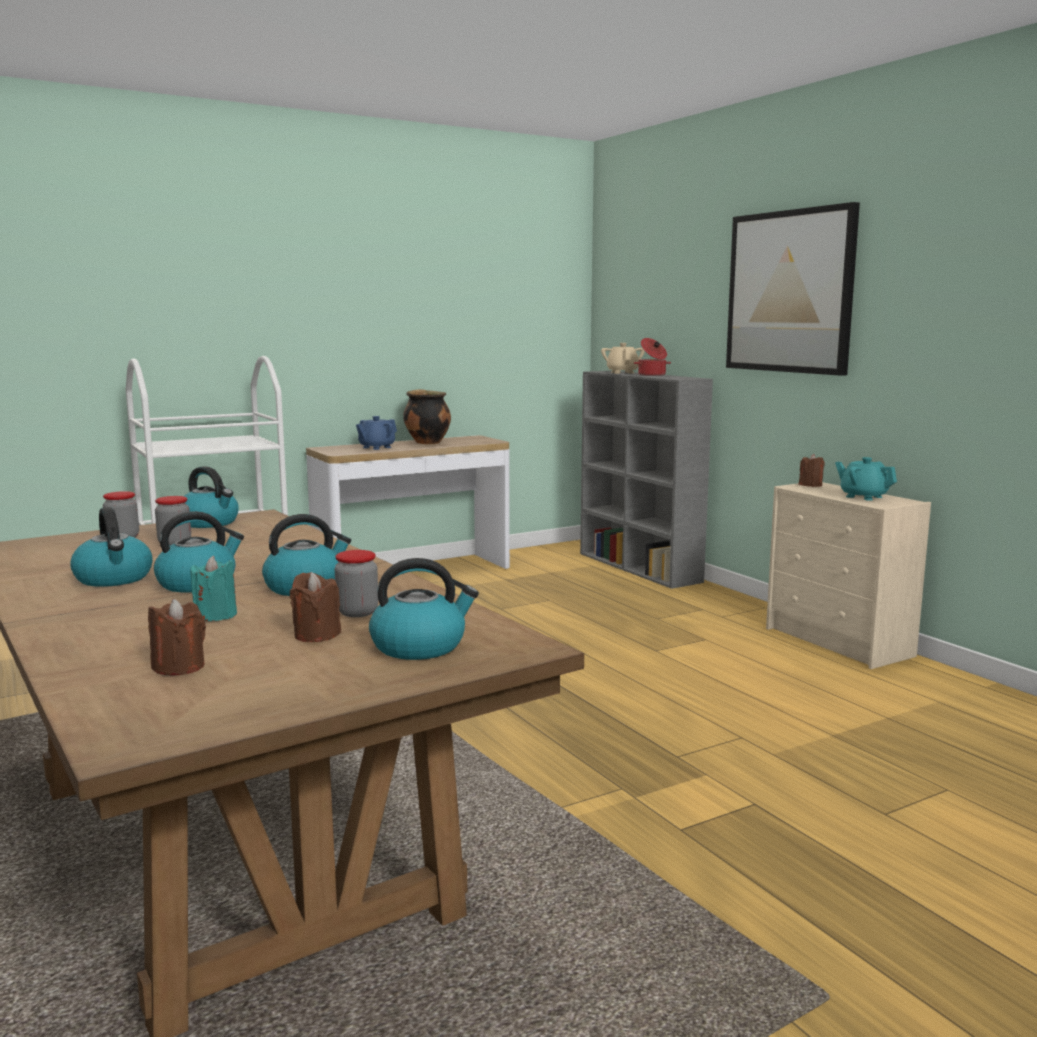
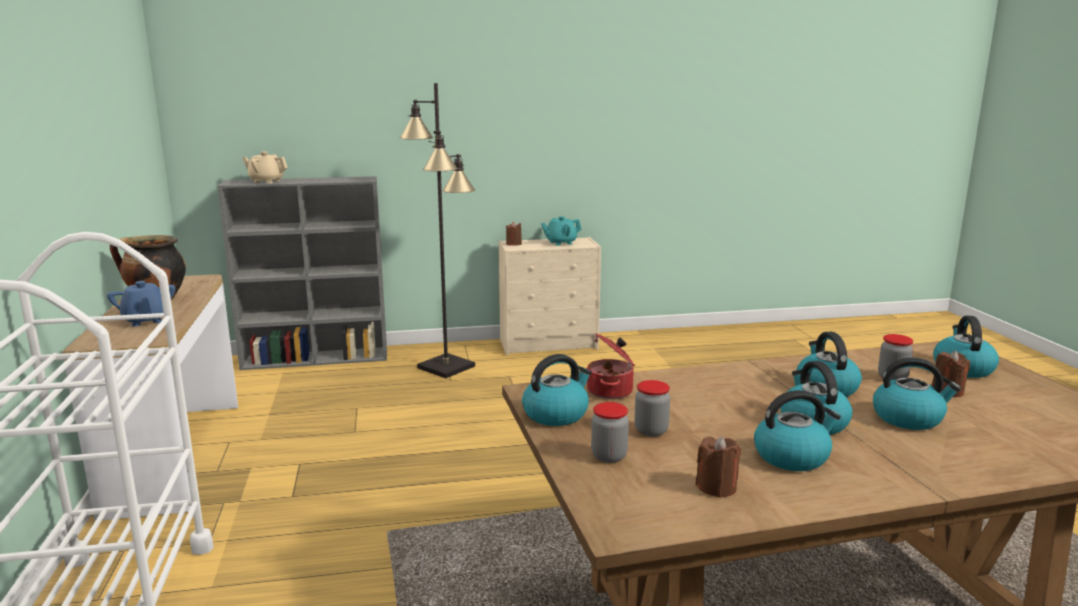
camera: 70 degrees left, 5 degrees up
(179, 667) = (1031, 431): brown candle -> brown candle (716, 487)
(215, 616) = (908, 418): turquoise candle -> kettle
(652, 375) = (314, 180): cooking pot -> cooking pot (611, 391)
(690, 611) = (446, 367): none -> black floor lamp
(790, 292) = (450, 101): picture -> none

